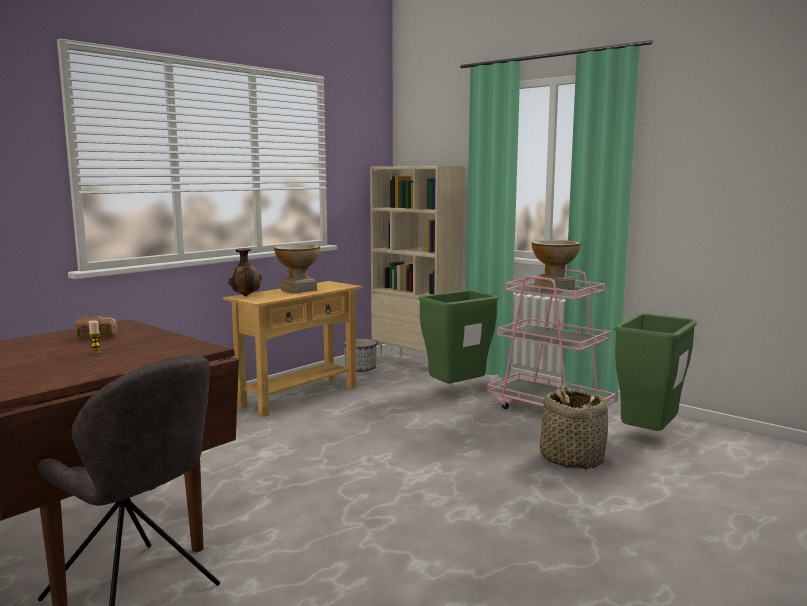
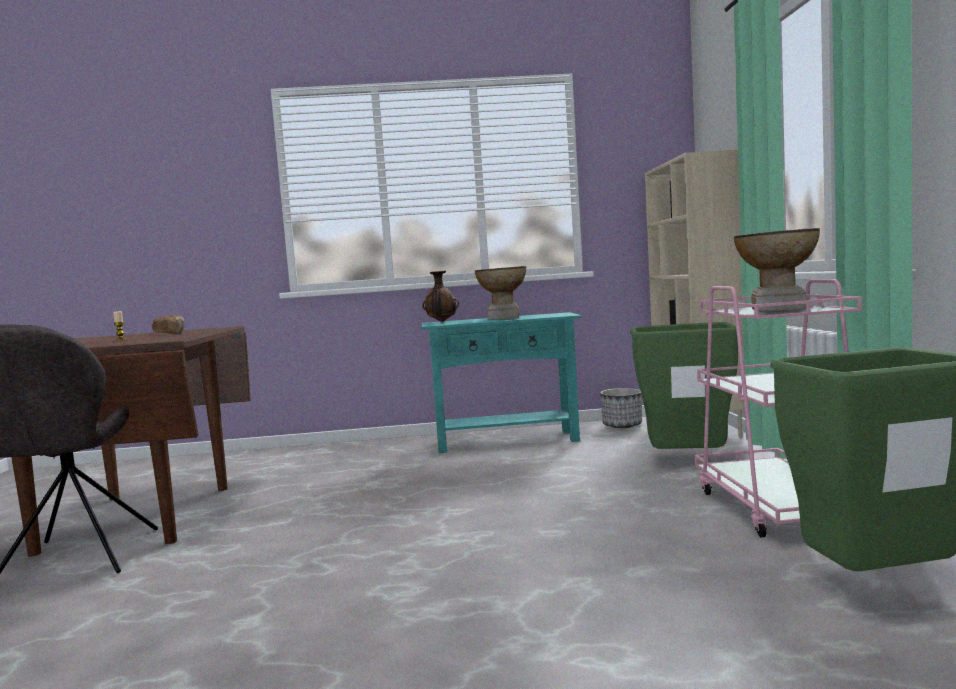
camera: 45 degrees right, 5 degrees down
(299, 396) = (507, 441): beige console table -> turquoise console table
(571, 458) = (666, 576): basket -> none

